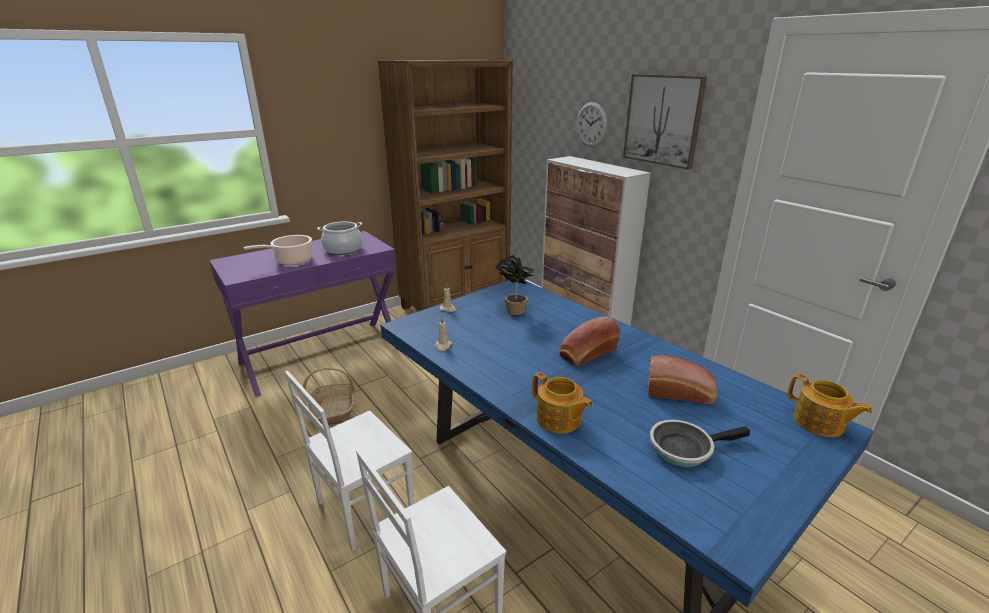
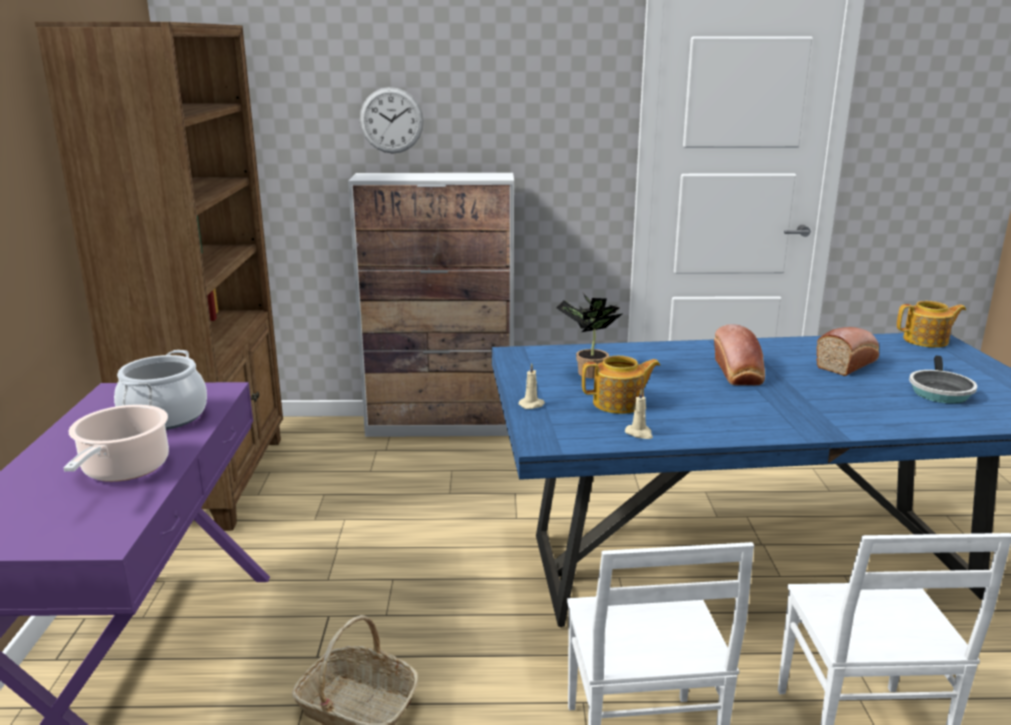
camera: 55 degrees left, 5 degrees down
(559, 420) = (862, 422): teapot -> teapot (619, 404)
(663, 120) = (520, 102): picture -> none

